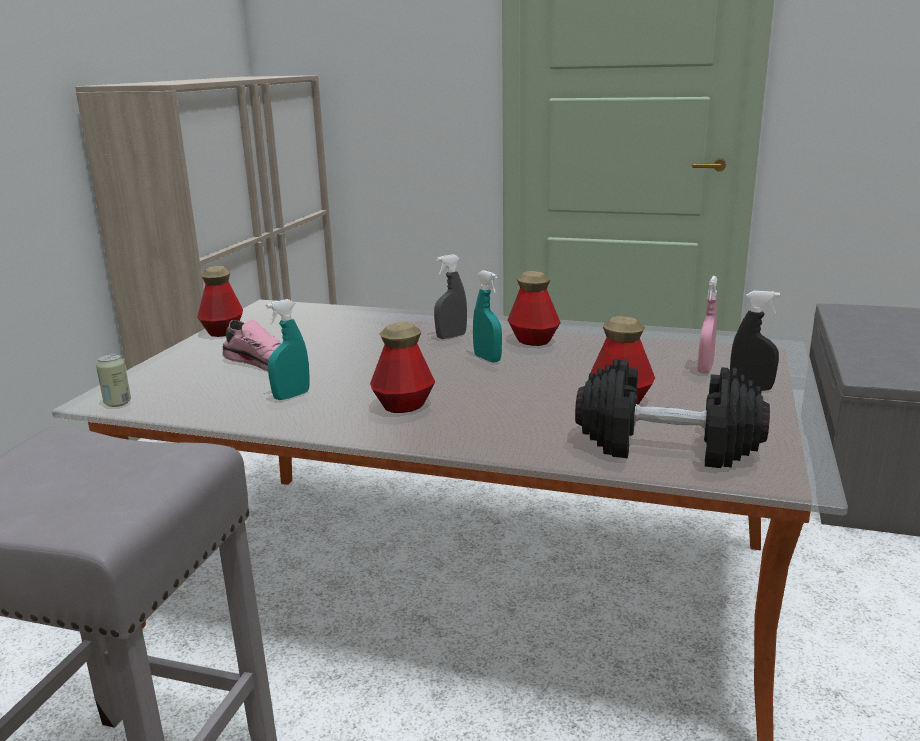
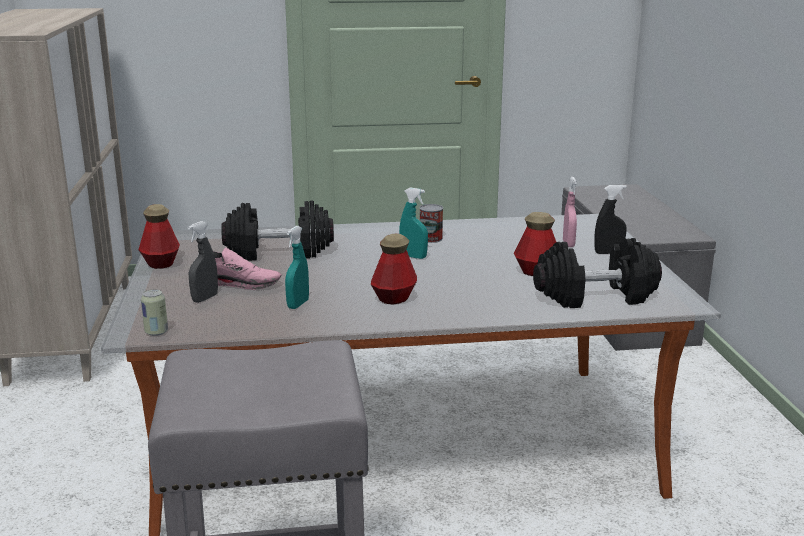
camera: 25 degrees left, 0 degrees up
(349, 335) = (279, 252): none -> black dumbbell
(451, 336) = (364, 243): grey spray bottle -> grey spray bottle (205, 298)
(533, 340) = (430, 239): bottle -> can

